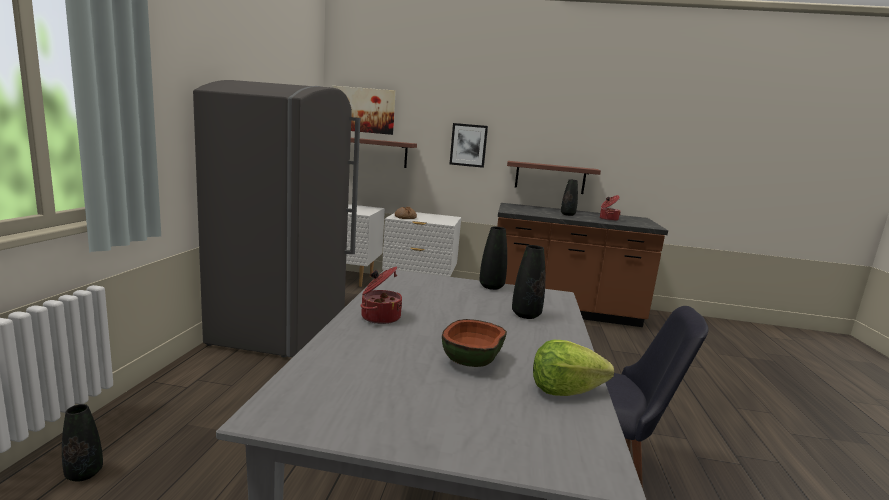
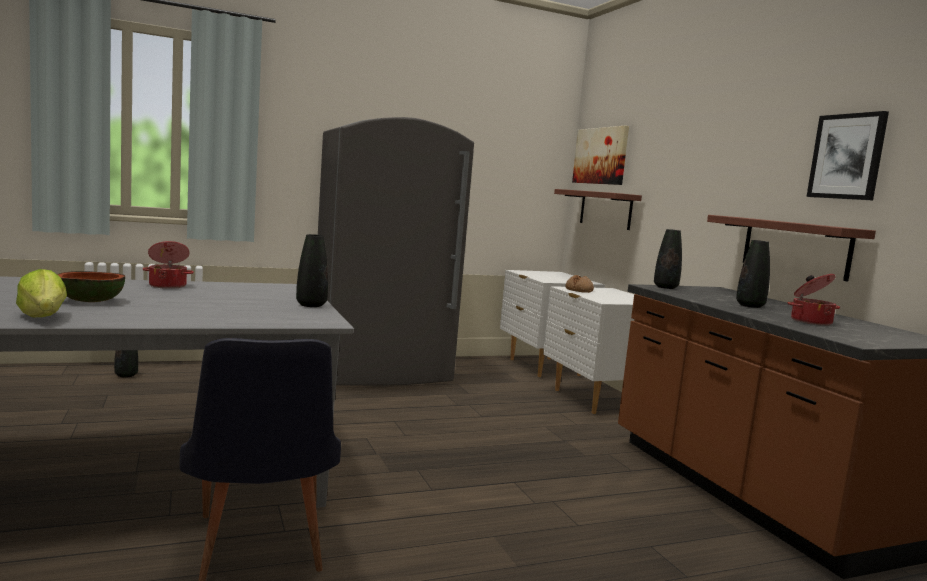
camera: 60 degrees right, 5 degrees down
(468, 145) = (693, 194): picture -> picture (847, 156)
(526, 315) = (230, 312): black vase -> black vase (665, 287)

